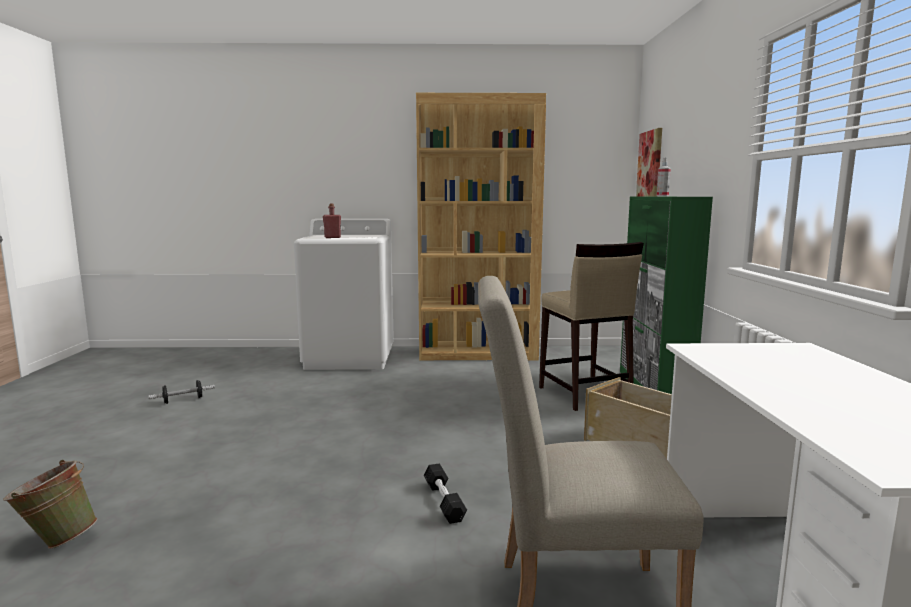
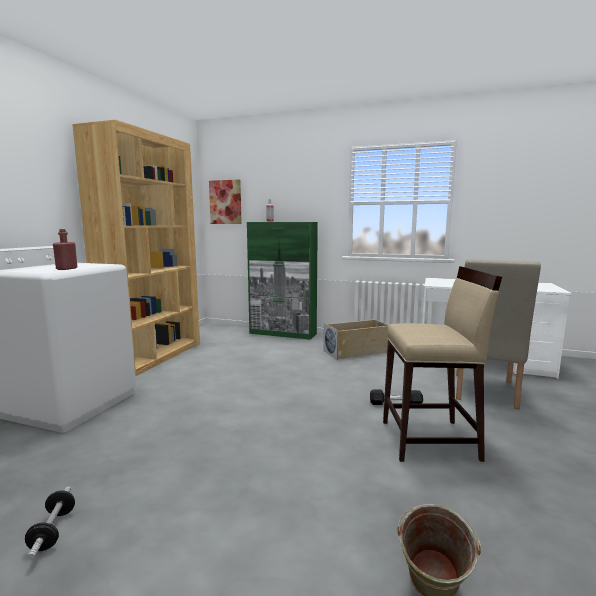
camera: 70 degrees left, 0 degrees up
(584, 395) = (275, 347): beige stool -> beige stool (430, 440)

